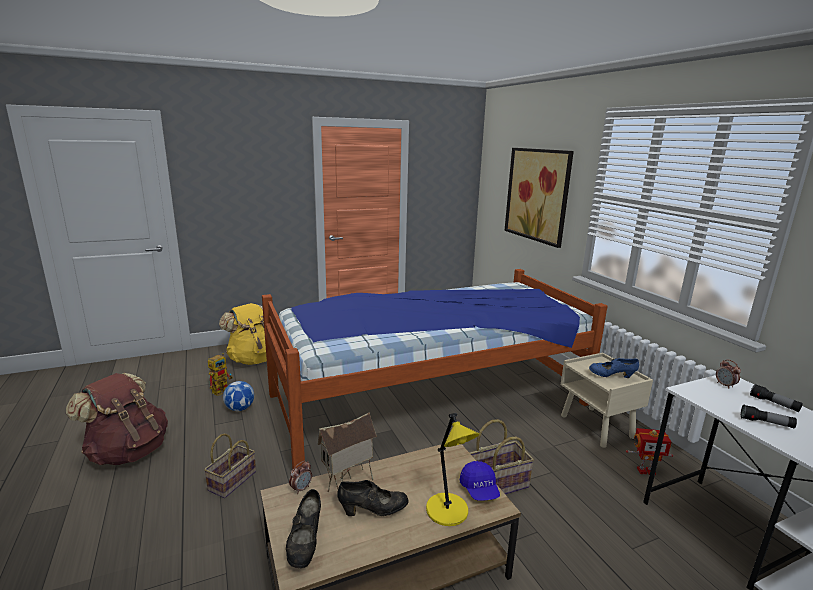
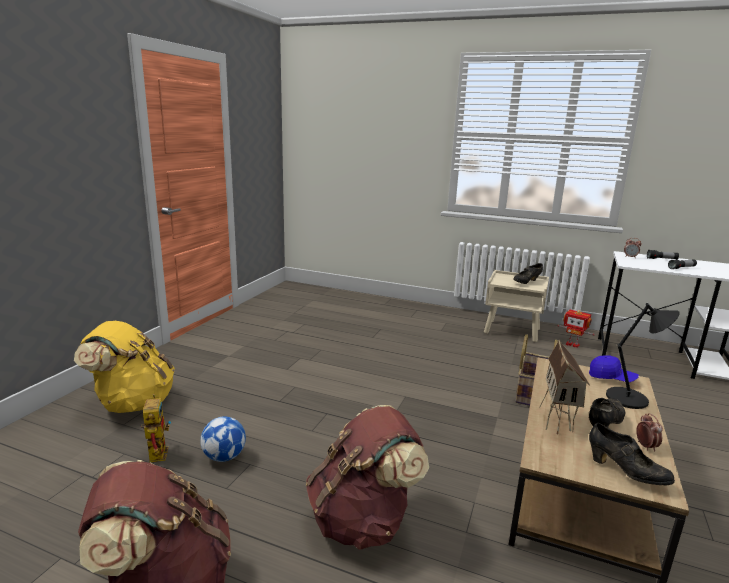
camera: 45 degrees left, 0 degrees up
(232, 482) = (363, 520): basket -> brown backpack
(301, 488) = (540, 444): alarm clock -> alarm clock (645, 446)
(428, 398) = (385, 360): bed -> none
(448, 512) = (629, 399): yellow table lamp -> black table lamp
(537, 195) = (379, 140): picture -> none
(611, 376) = (526, 282): blue shoe -> black shoe
(645, 470) = (572, 344): toy robot -> toy robot turned 75 degrees clockwise

